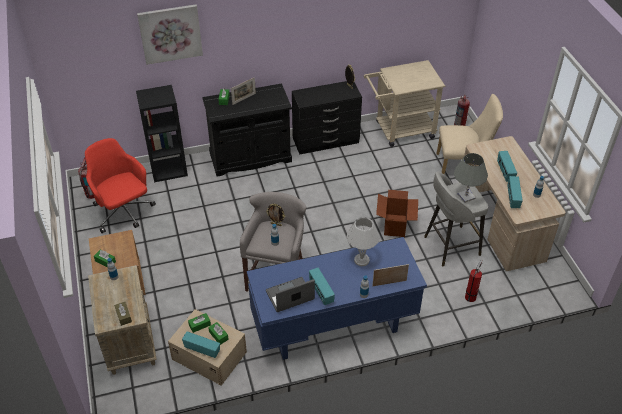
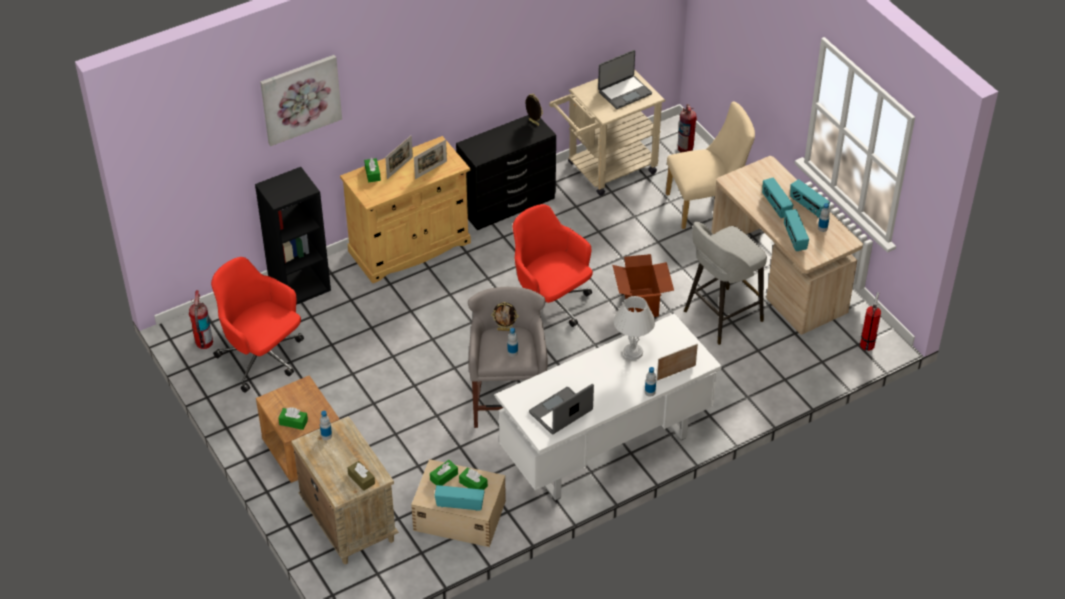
camera: 15 degrees left, 0 degrees up
(250, 157) = (409, 247): black cabinet -> beige cabinet
(264, 104) = (431, 170): none -> picture frame
(321, 292) = (597, 400): radio -> radio (807, 207)
(330, 214) = (549, 306): none -> red office chair
(334, 328) = (606, 450): blue desk -> white desk
(417, 76) = (624, 92): none -> laptop
(466, 196) = (736, 247): grey table lamp -> none
(471, 296) = (765, 375): fire extinguisher -> fire extinguisher (867, 343)

